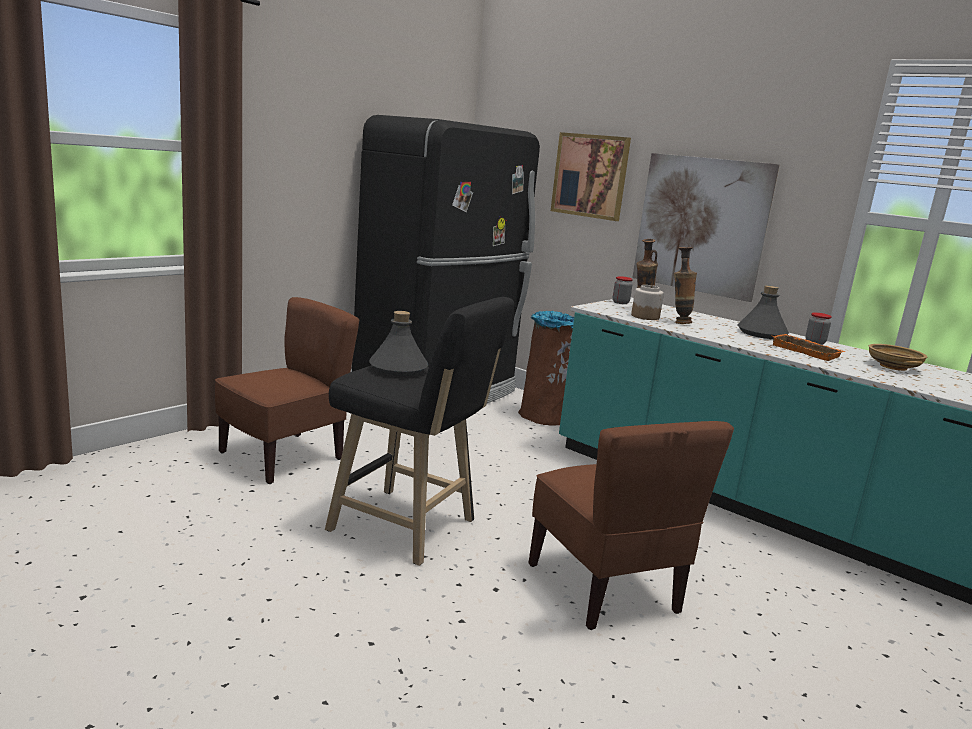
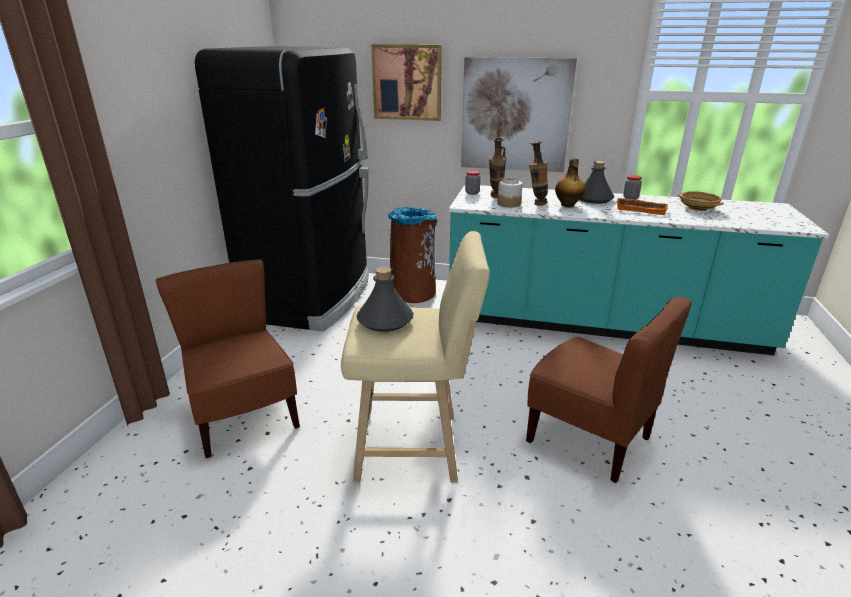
camera: 25 degrees left, 10 degrees up
(283, 457) = (244, 417): brown chair -> brown chair turned 45 degrees counterclockwise
(409, 528) = (415, 447): black stool -> beige stool
(716, 331) = (567, 205): none -> bottle

